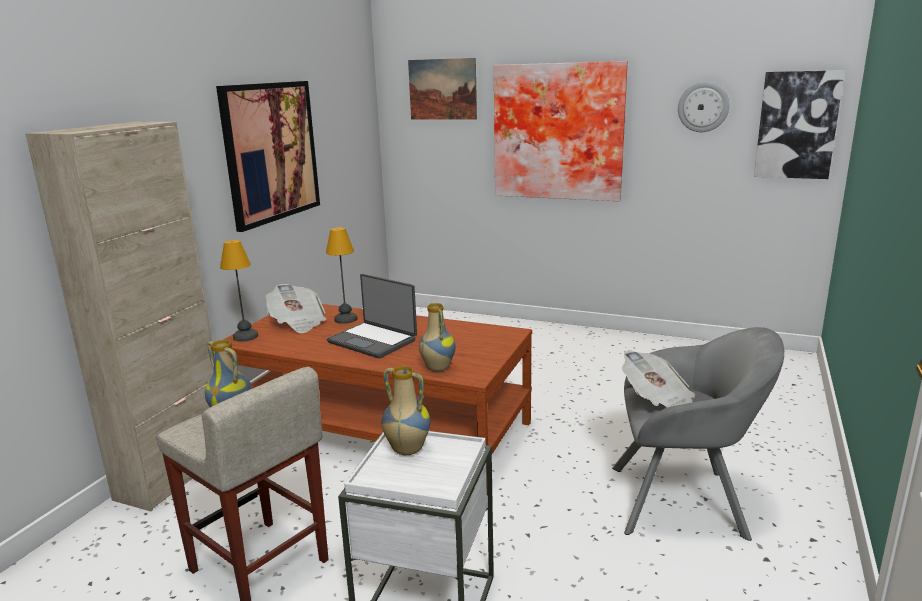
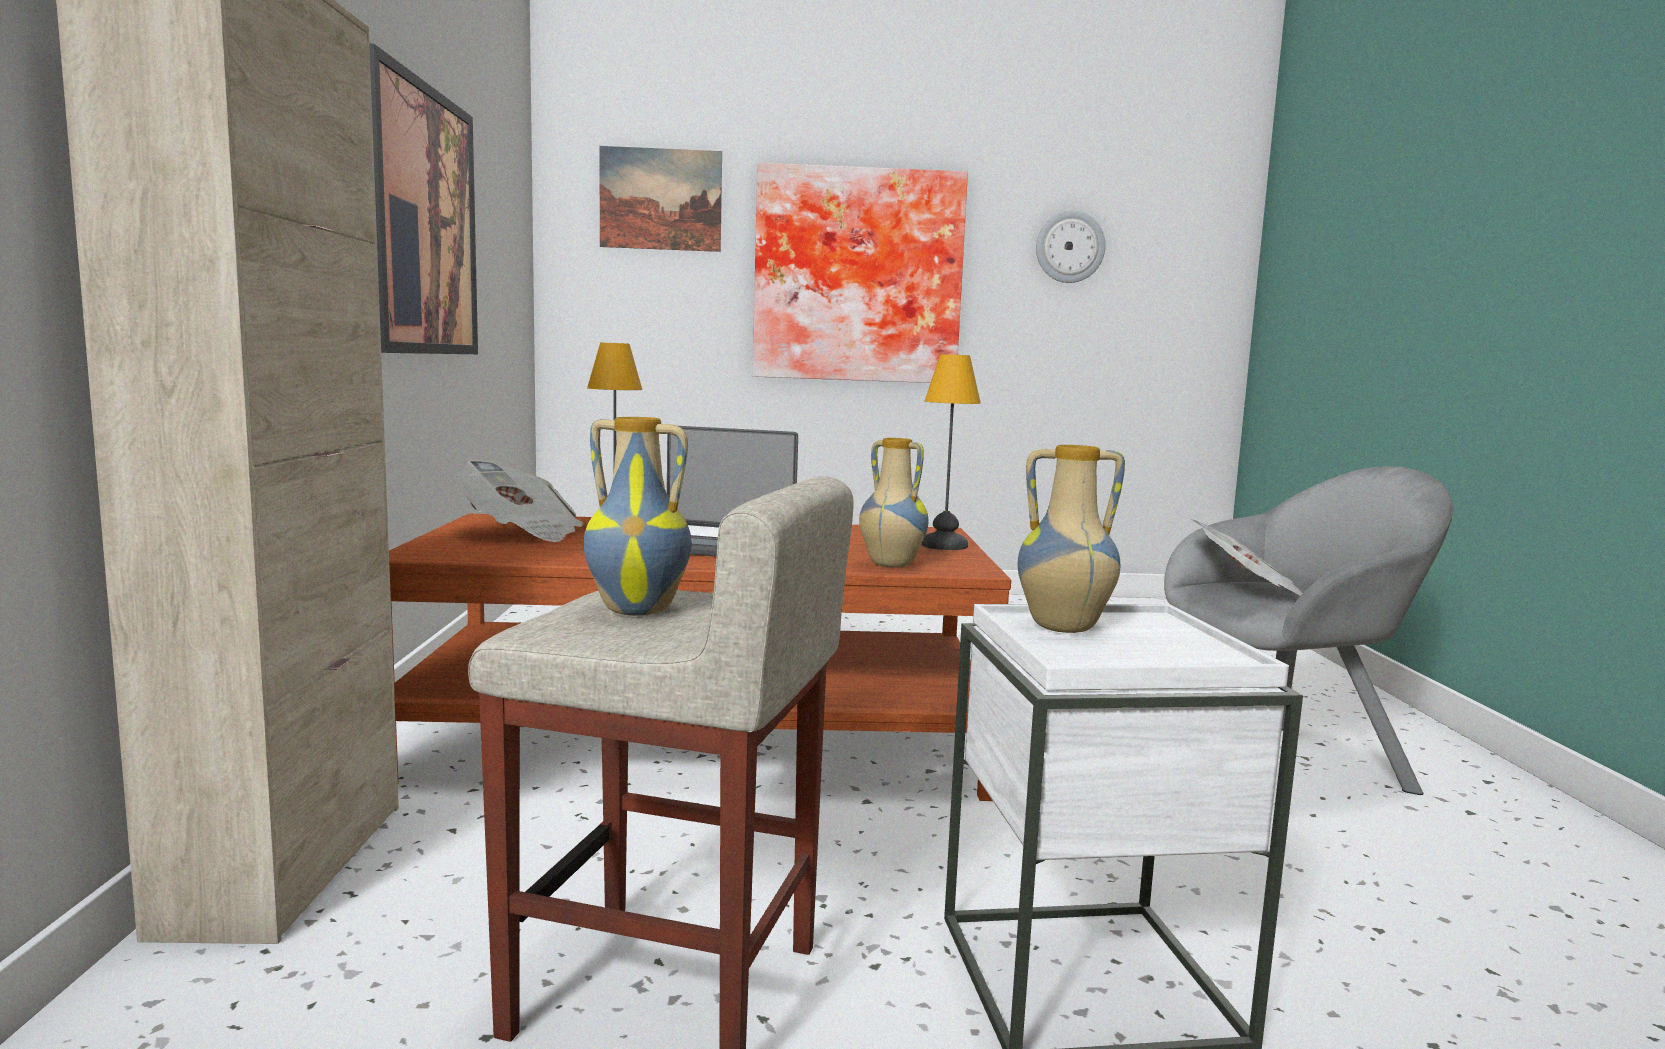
camera: 25 degrees left, 10 degrees down
(246, 337) = (431, 550): table lamp -> table lamp (946, 545)
(796, 125) = (1190, 277): picture -> none

